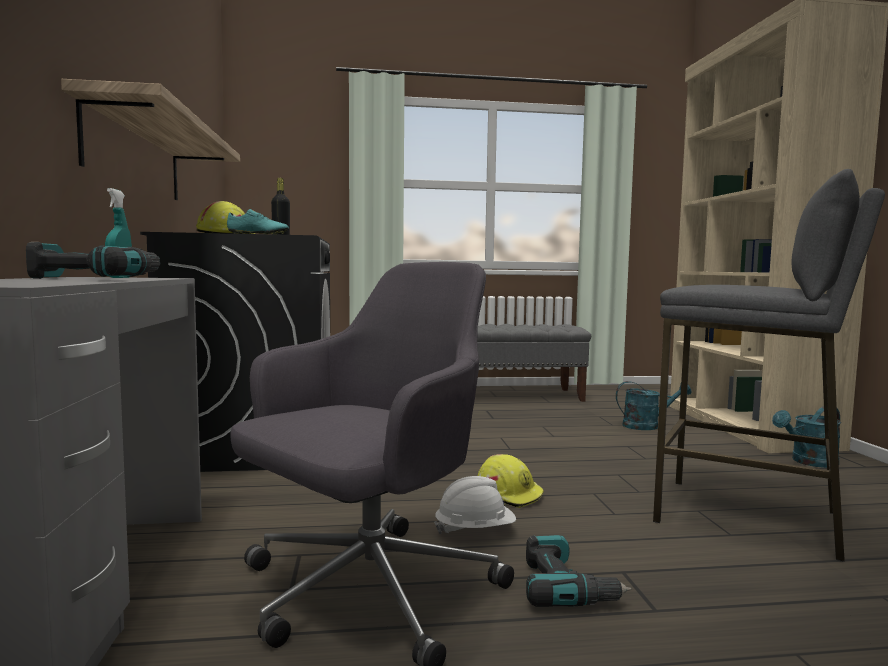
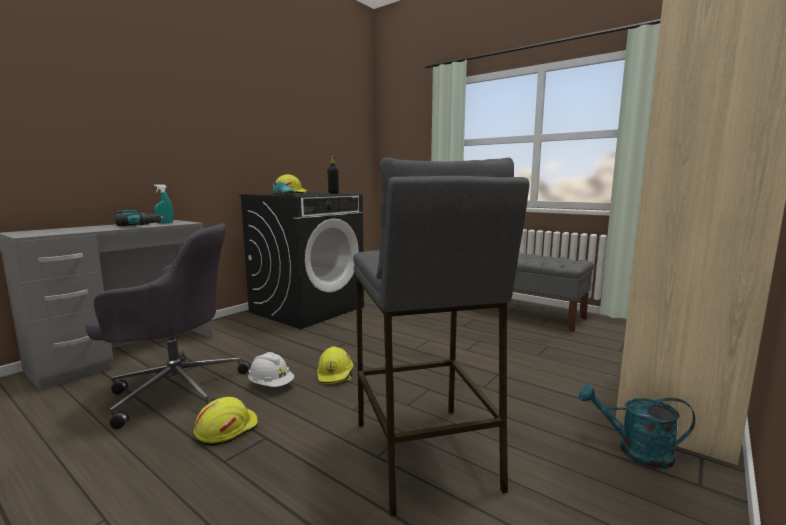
camera: 45 degrees right, 5 degrees up
(136, 155) = (246, 155): shelf -> none
(566, 588) = (226, 429): power drill -> yellow hard hat
(647, 426) = (566, 365): turquoise watering can -> none

